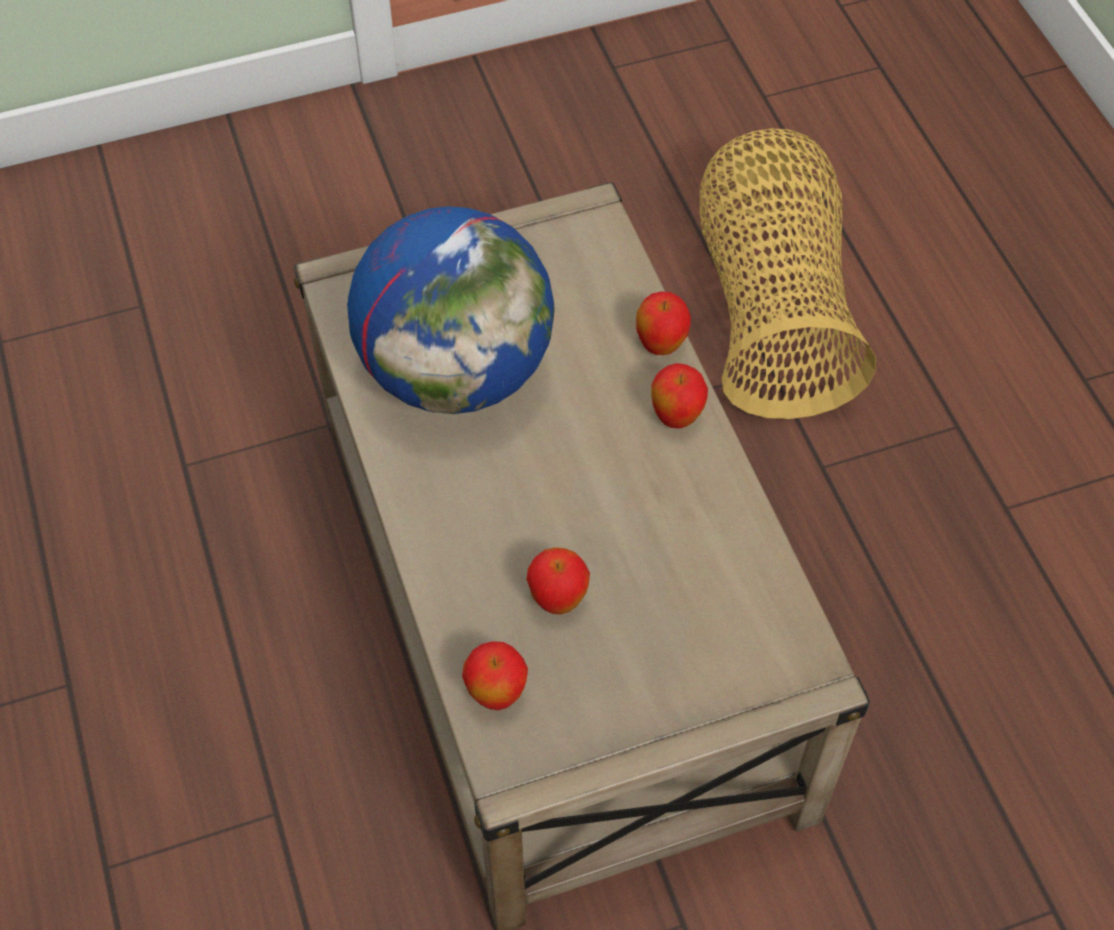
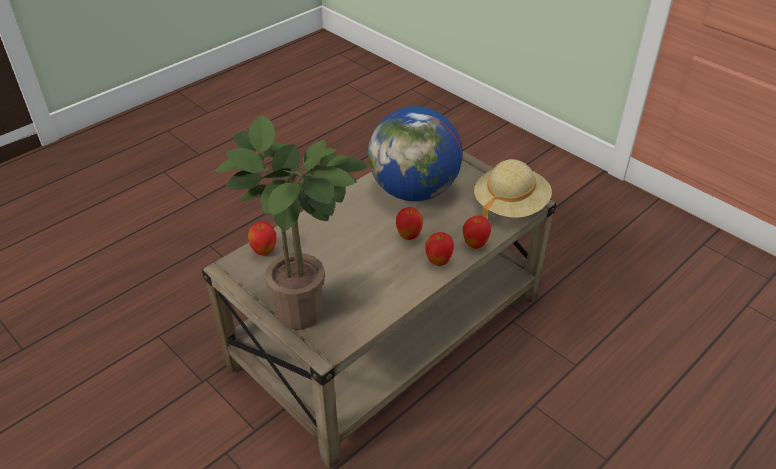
camera: 65 degrees right, 15 degrees down
(558, 600) = (319, 255): apple -> apple (409, 236)
(585, 248) = (510, 205): none -> beige hat
(713, 673) = (308, 314): none -> potted plant
(772, 311) = (612, 353): basket -> none

